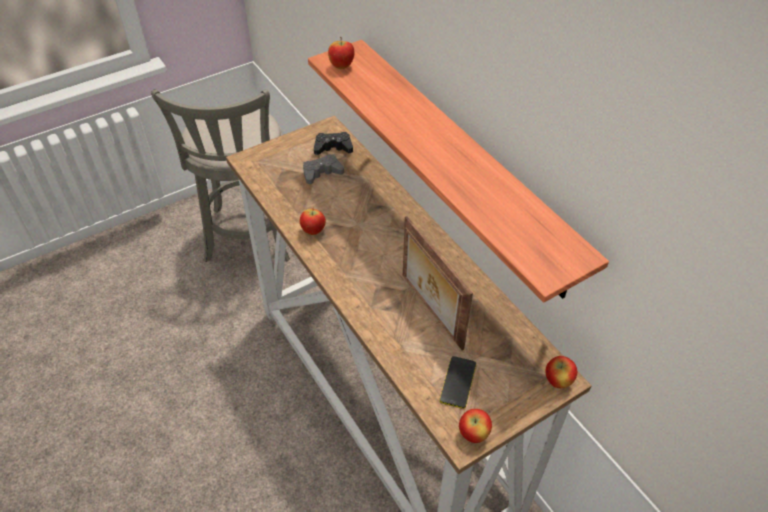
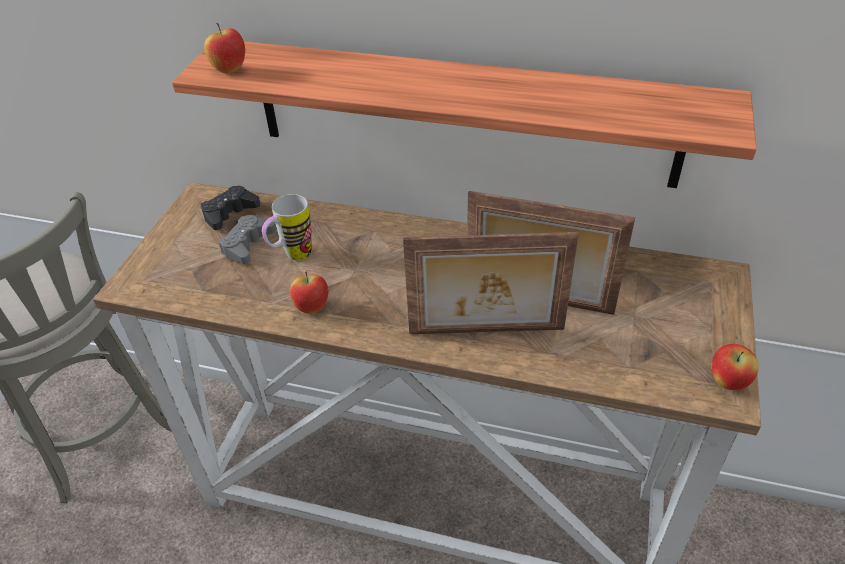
camera: 40 degrees left, 5 degrees down
(335, 194) = (292, 256): none -> mug
(380, 308) = (486, 332): none -> picture frame
(458, 382) = (650, 346): phone -> none
(558, 381) = (723, 280): apple -> none

